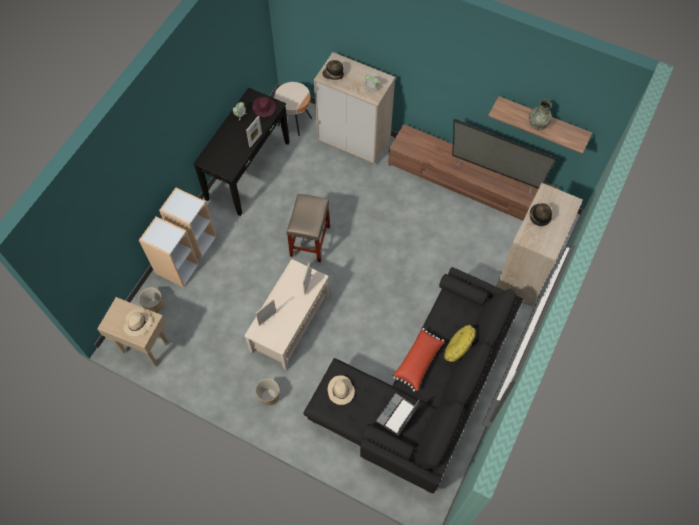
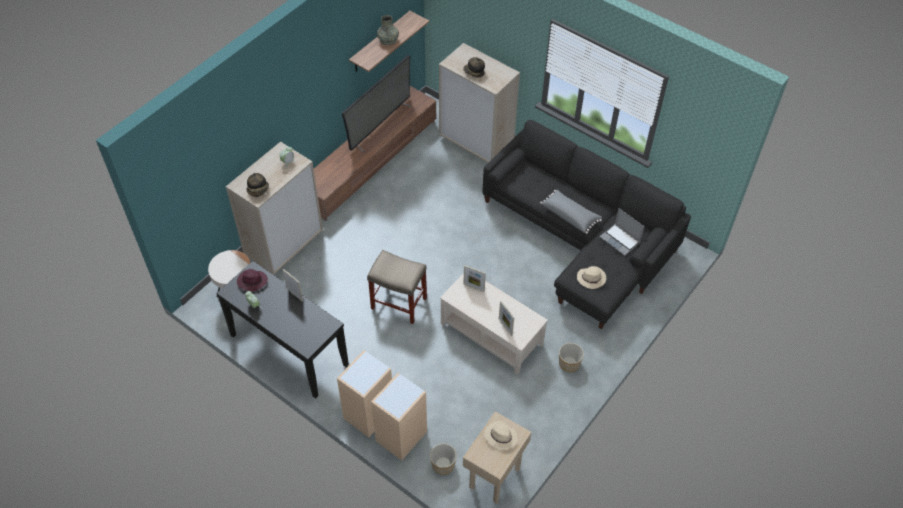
camera: 80 degrees left, 10 degrees down
(418, 362) = (570, 215): red pillow -> grey pillow
(457, 350) = (563, 186): yellow pillow -> none

